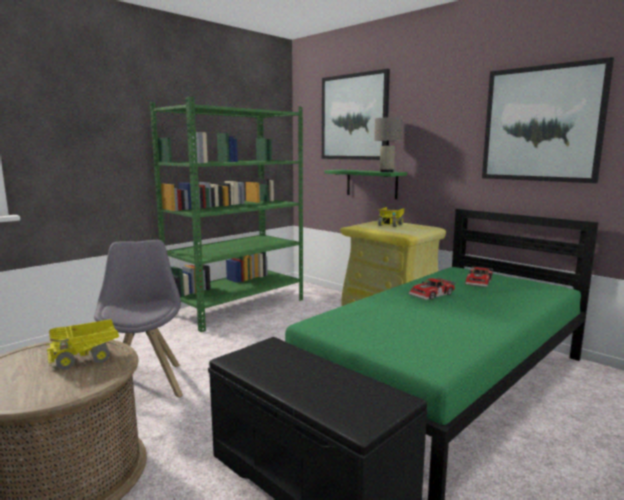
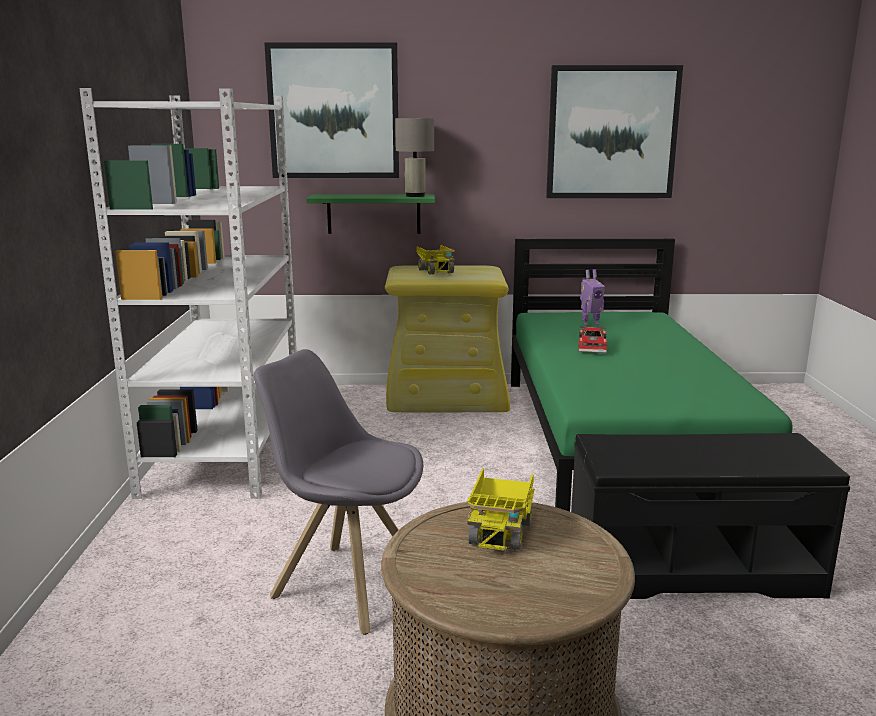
camera: 45 degrees left, 5 degrees up
(237, 306) = (227, 448): green bookcase -> white bookcase
(480, 282) = (589, 323): toy car -> toy robot

